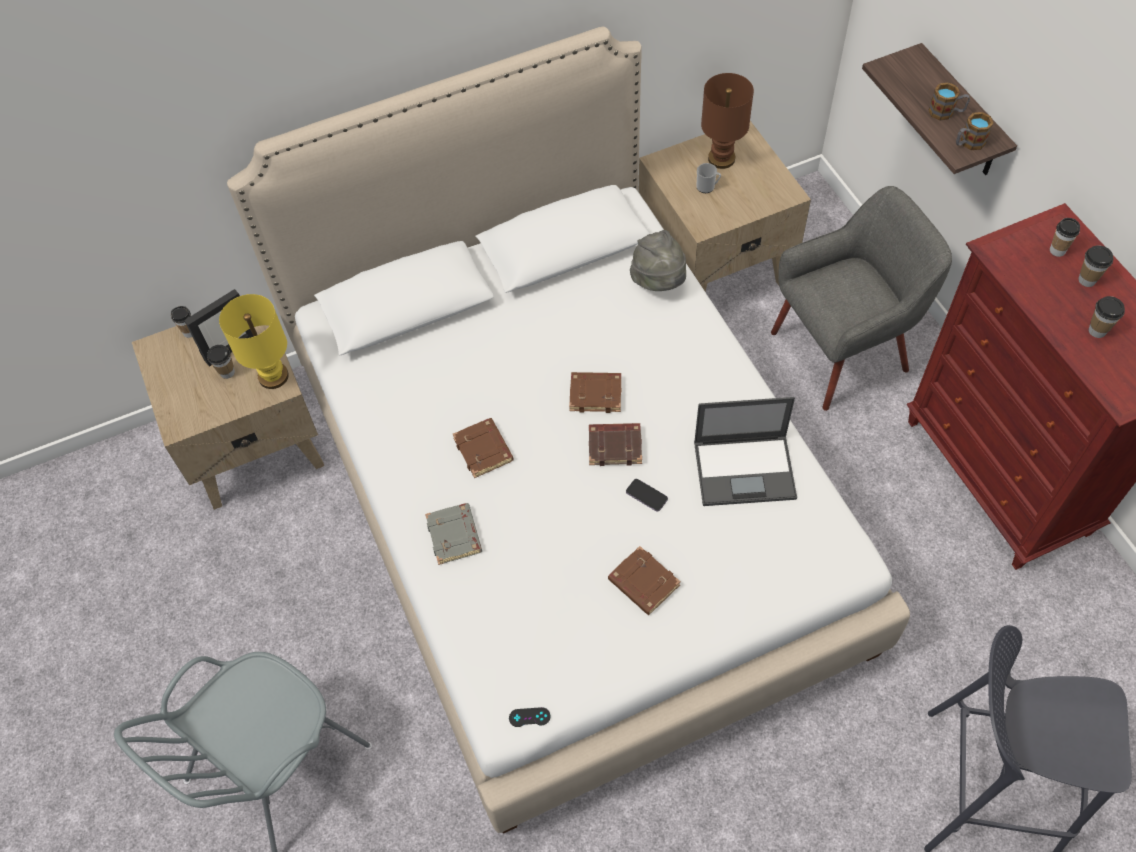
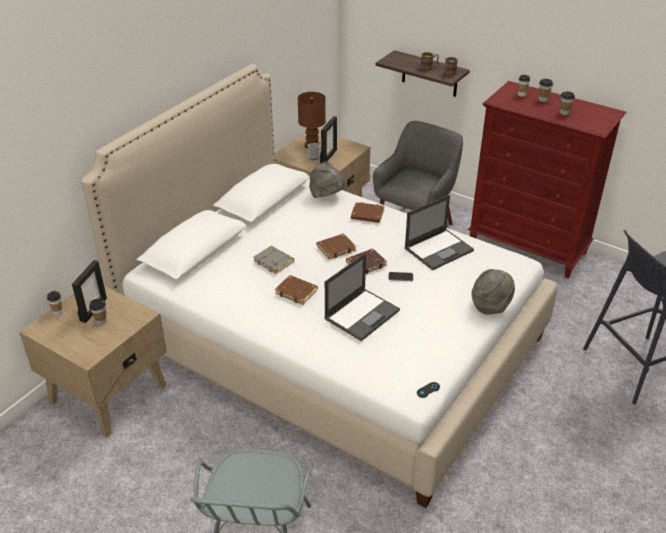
camera: 35 degrees left, 20 degrees down
(274, 375) = (134, 311): yellow table lamp -> none
(455, 536) = (314, 333): grey book -> grey book (274, 262)
(539, 538) = (362, 314): none -> laptop
(642, 583) = (432, 311): brown book -> brown book (367, 215)
(729, 193) = (328, 156): none -> picture frame
(737, 617) = (491, 305): none -> grey hat

